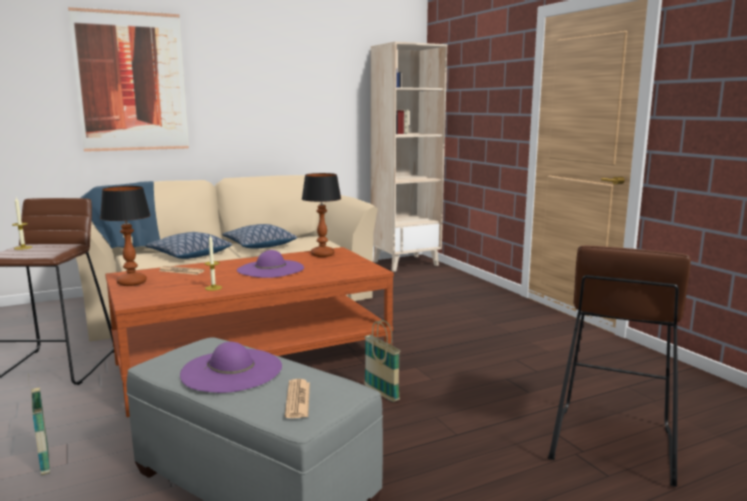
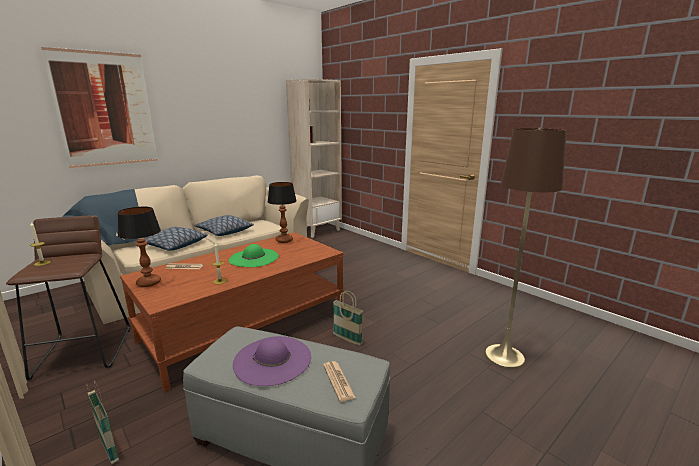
camera: 15 degrees left, 5 degrees up
(270, 269) = (254, 258): purple hat -> green hat
(611, 444) = (504, 356): brown stool -> brown floor lamp

